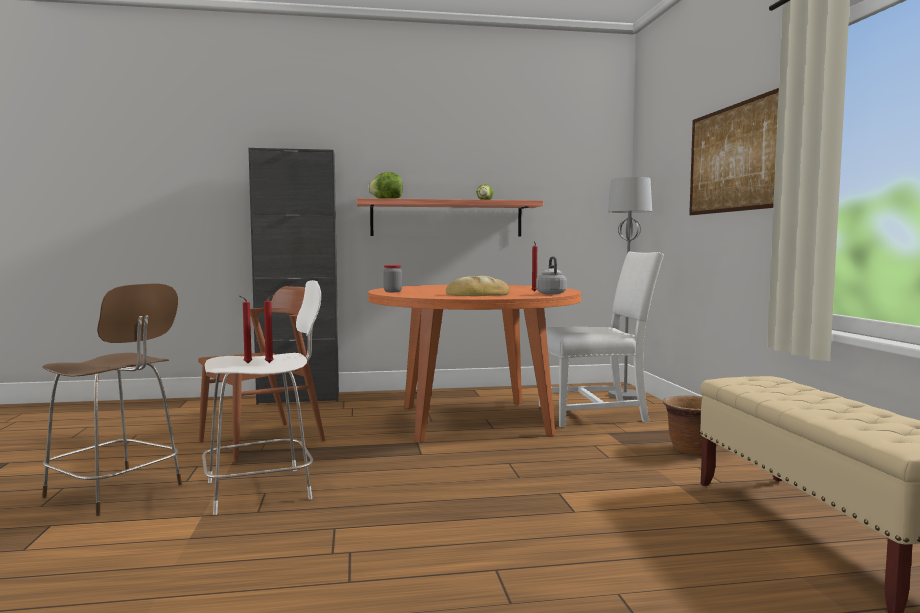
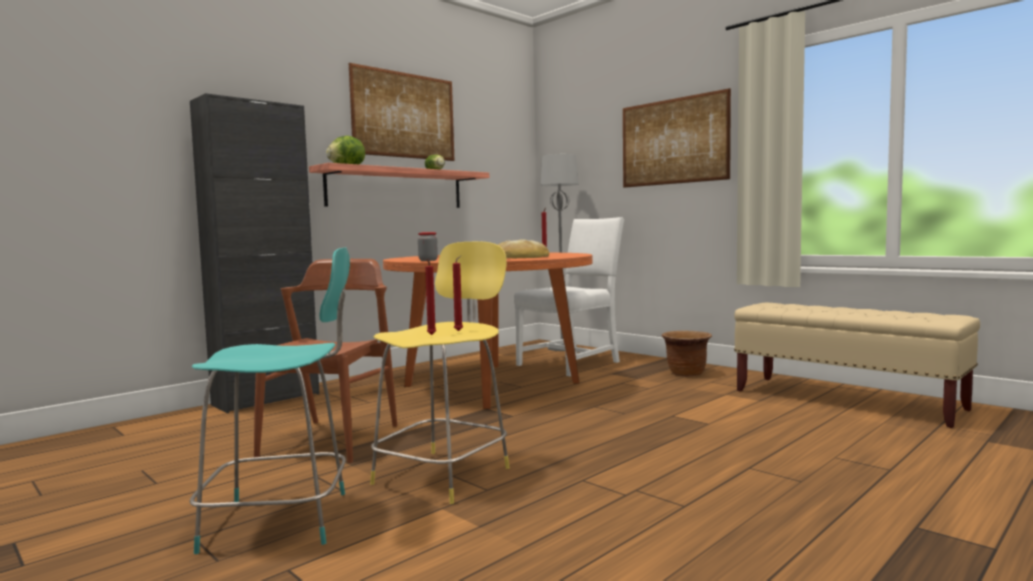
camera: 35 degrees left, 0 degrees up
(116, 491) = (283, 520): brown stool -> turquoise stool
(263, 489) = (445, 474): white stool -> yellow stool
(459, 147) = (404, 115): none -> picture
(550, 293) = (570, 254): grey kettle -> none

